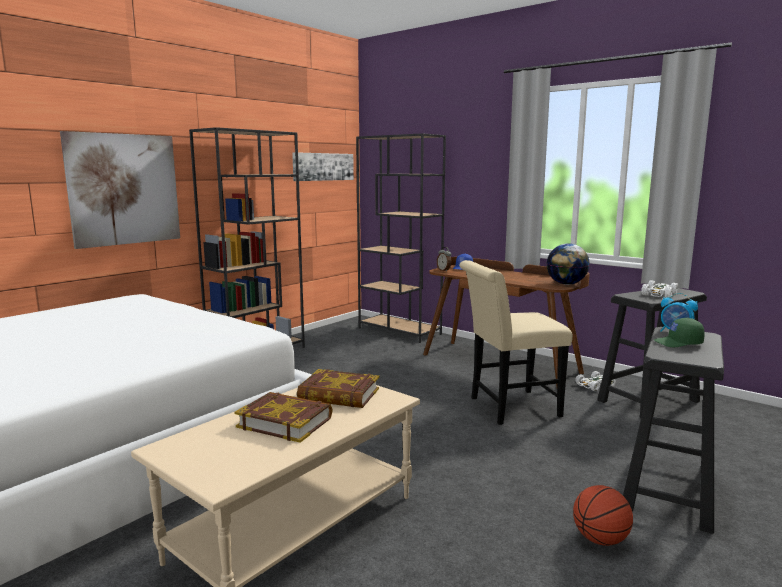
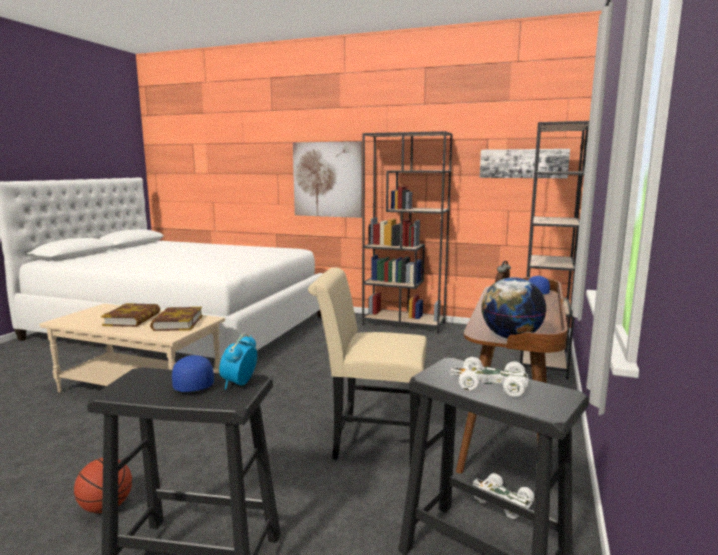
camera: 70 degrees right, 0 degrees up
(508, 408) = (370, 441): beige chair -> beige chair turned 45 degrees counterclockwise
(678, 343) = (192, 384): green cap -> blue cap

